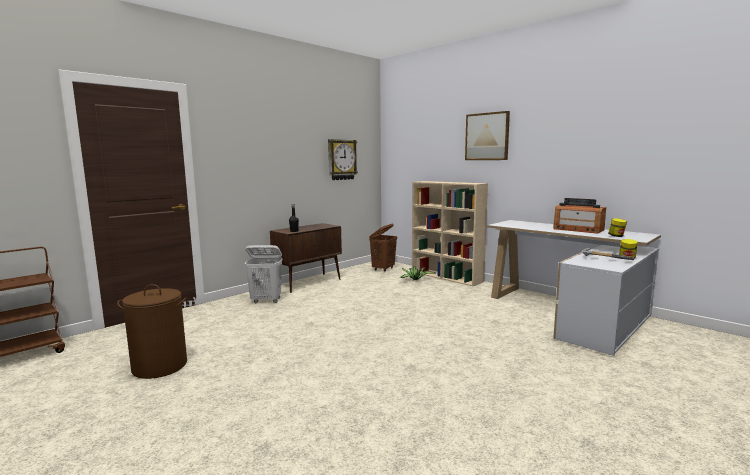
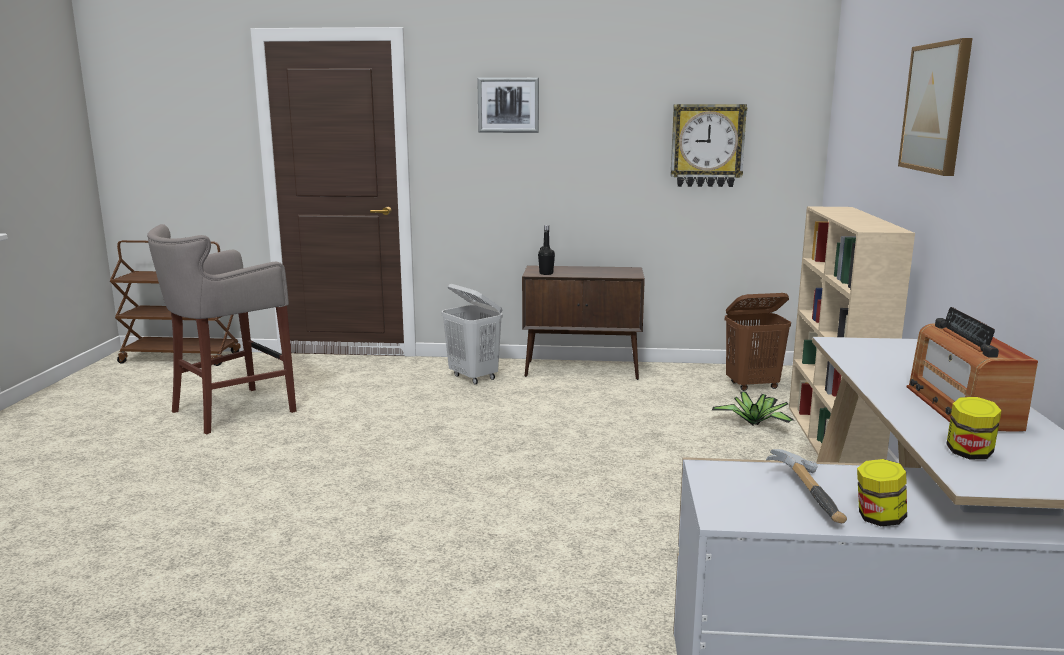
camera: 50 degrees right, 5 degrees up
(159, 366) = (229, 411): brown laundry basket -> grey stool
(252, 137) = (508, 105): none -> picture

